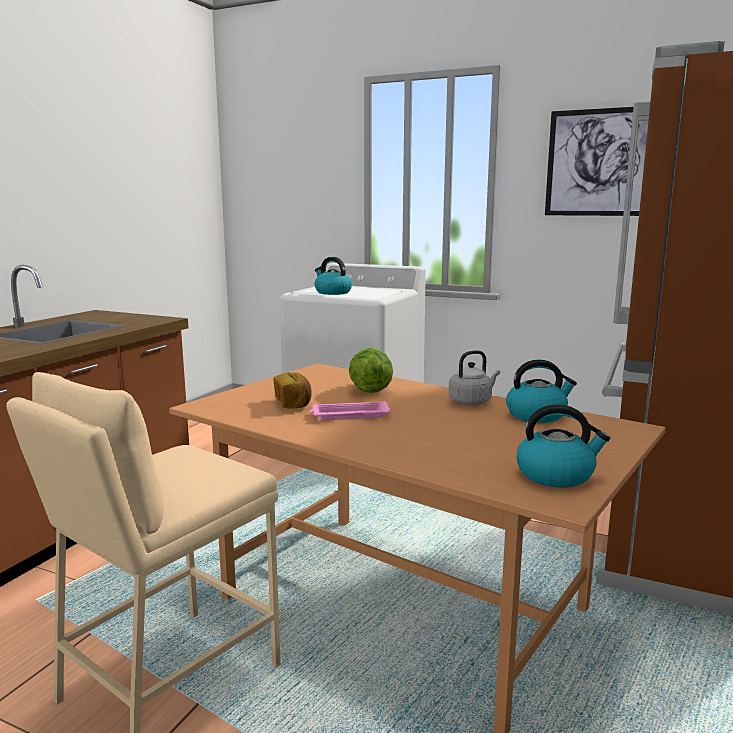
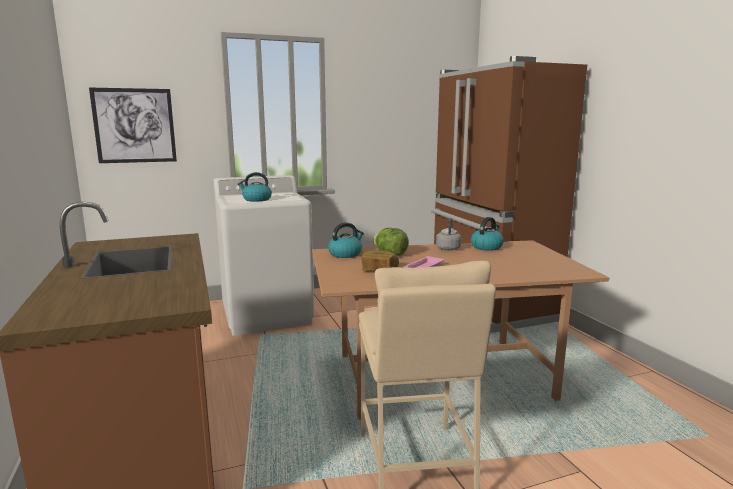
camera: 45 degrees left, 0 degrees up
(556, 475) = (558, 265): kettle -> kettle (345, 254)
(601, 163) = (386, 105): picture -> picture (134, 125)

